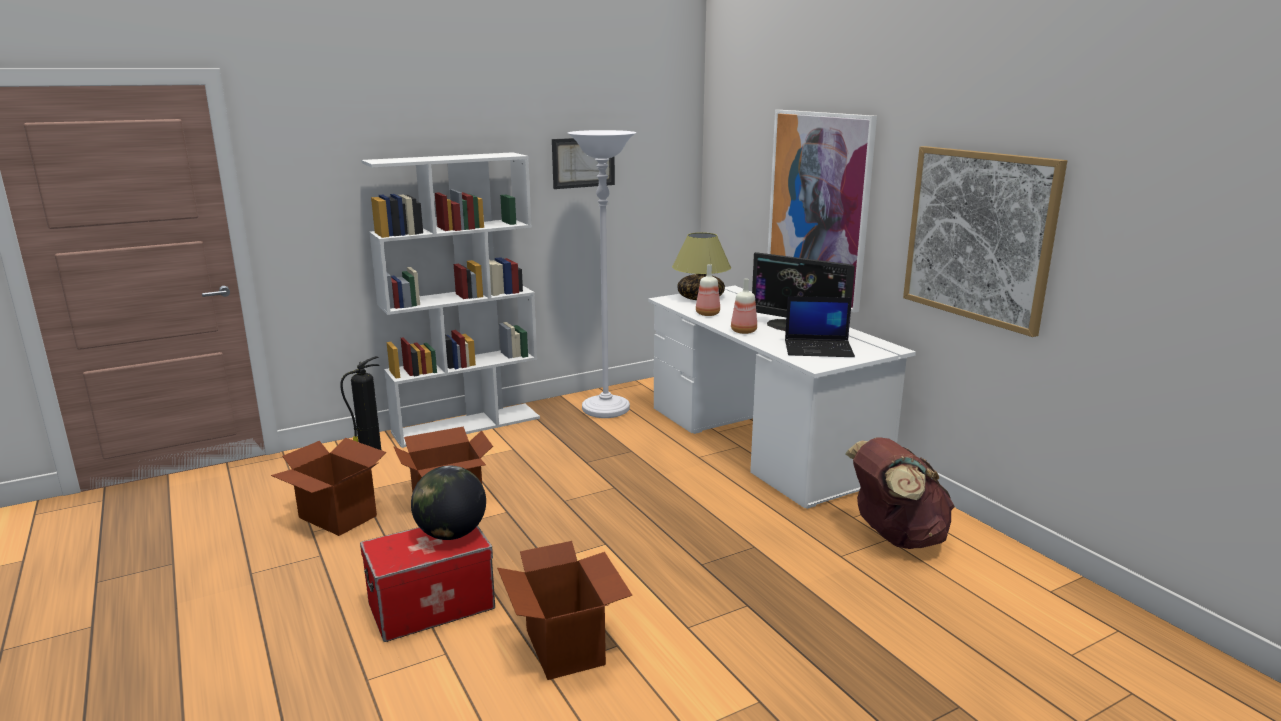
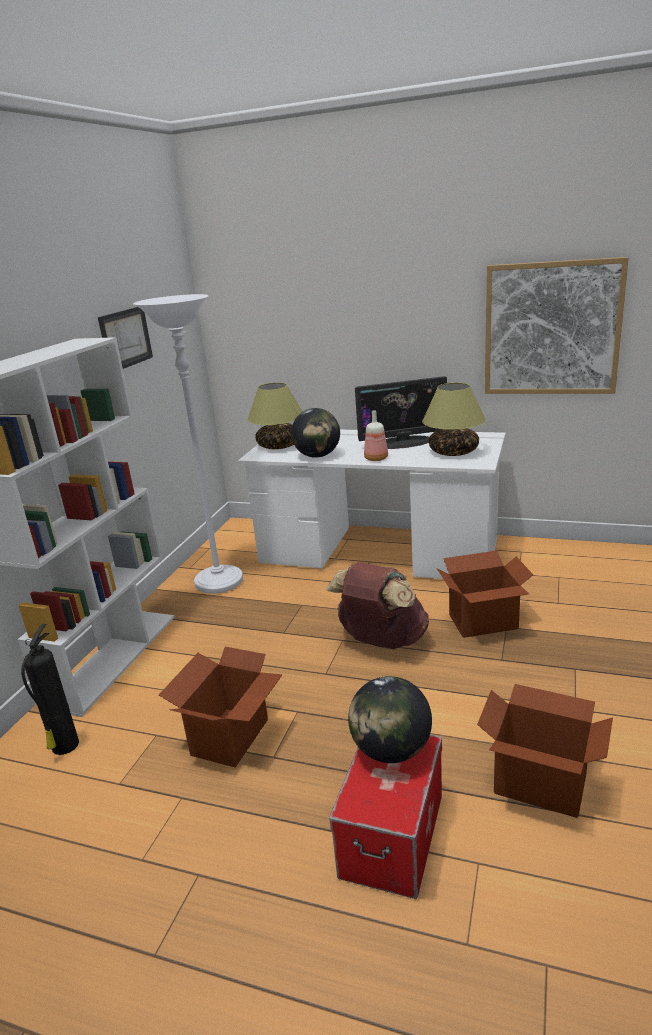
camera: 40 degrees left, 5 degrees up
(337, 517) = (142, 826): cardboard box -> cardboard box (483, 622)
(707, 314) = (317, 456): bottle -> globe
(818, 207) = (370, 337): picture -> none
(819, 349) = (453, 452): laptop -> table lamp
(895, 537) = (559, 573): brown backpack -> brown backpack (381, 641)

